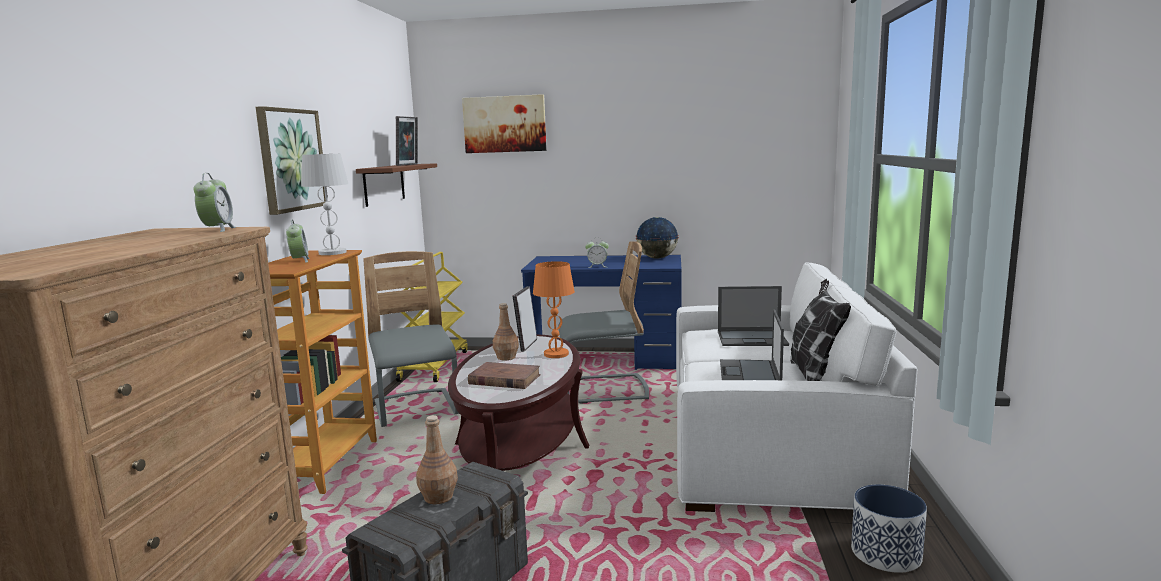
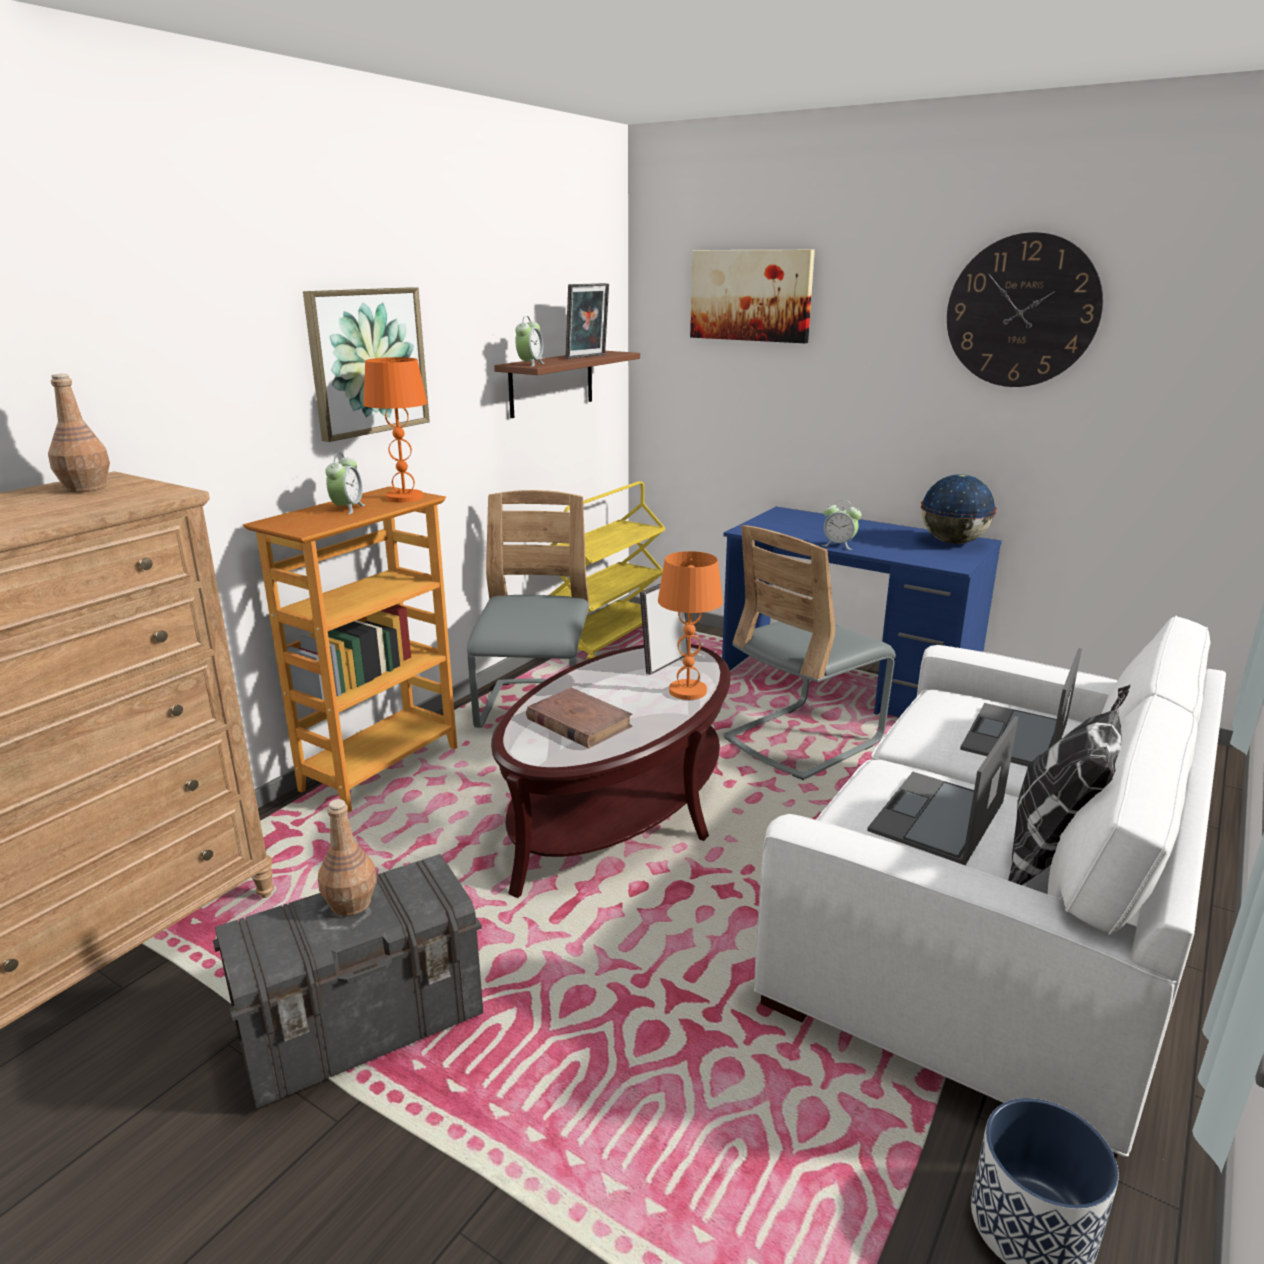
camera: 25 degrees right, 10 degrees up
(217, 230) = (145, 492): alarm clock -> alarm clock (530, 364)
(332, 253) = (404, 498): white table lamp -> orange table lamp
(506, 357) = (618, 680): brown bottle -> brown bottle (86, 488)
(604, 390) = (802, 740): grey chair -> grey chair turned 120 degrees clockwise
(671, 123) = (1022, 311): none -> wall clock
(753, 339) = (1015, 738): laptop -> laptop turned 90 degrees clockwise

